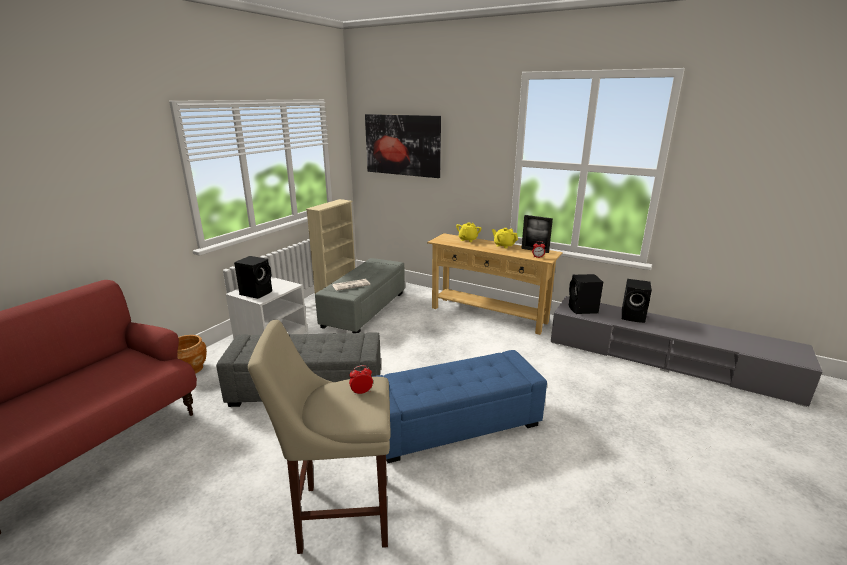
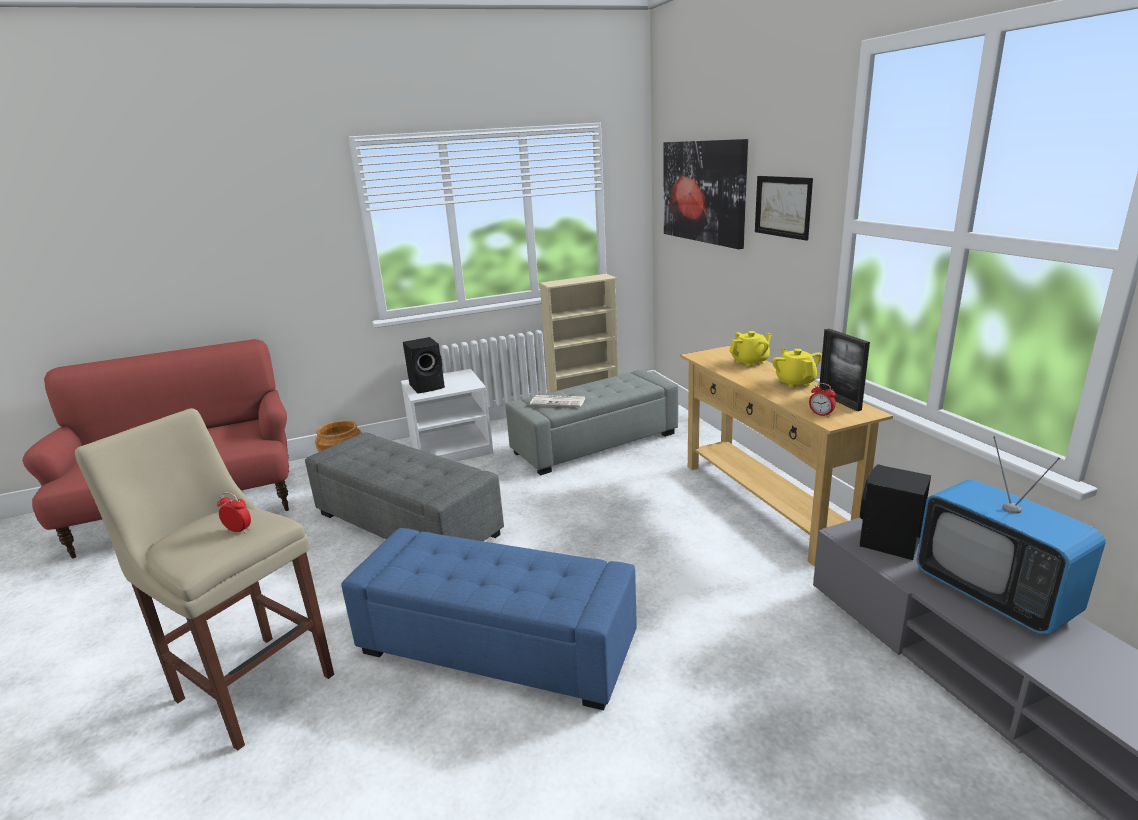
camera: 40 degrees right, 0 degrees up
(470, 153) = (782, 206): none -> picture
(634, 316) = (993, 595): black speaker -> television

